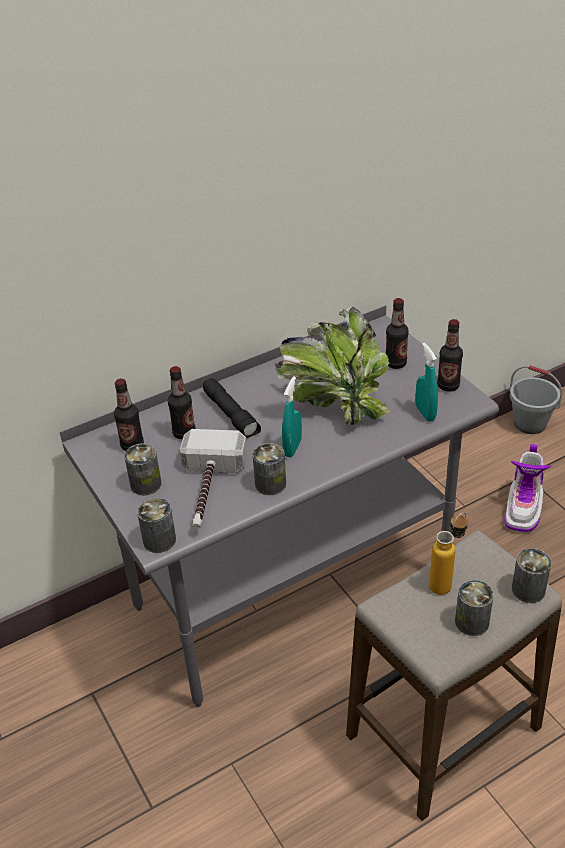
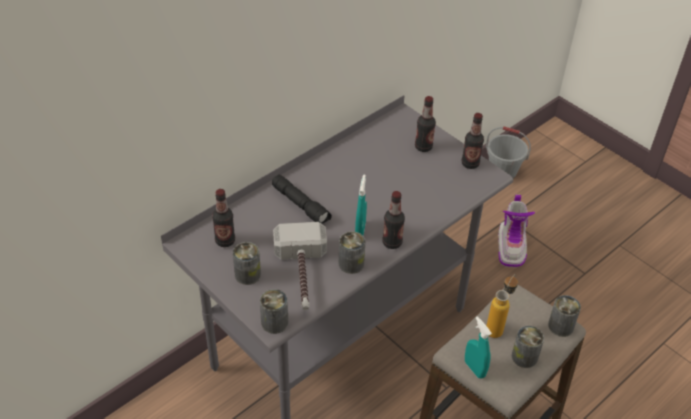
camera: 15 degrees left, 5 degrees up
(184, 433) = (266, 225): bottle -> bottle (392, 243)
(333, 403) = (382, 187): potted plant -> none
(425, 413) = (458, 190): turquoise spray bottle -> turquoise spray bottle (474, 369)

